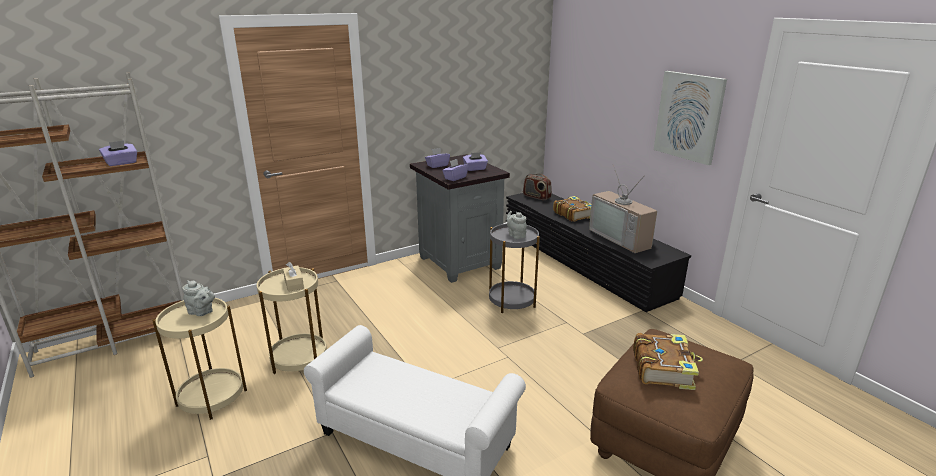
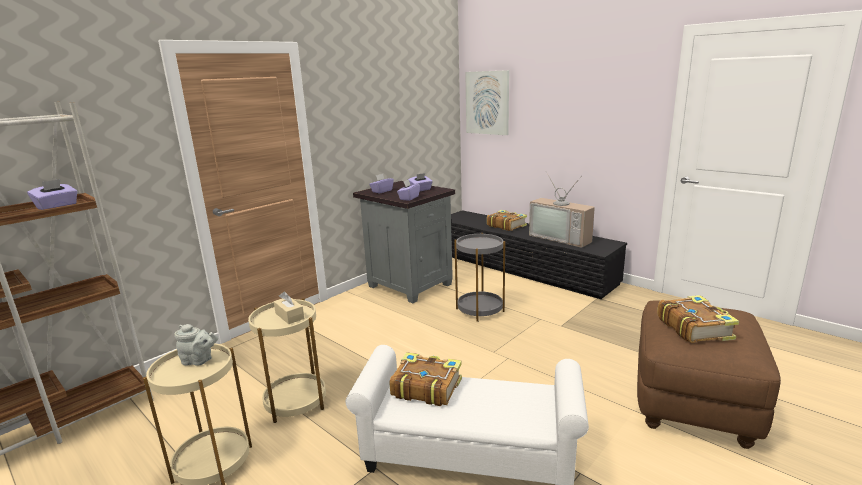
camera: 15 degrees left, 5 degrees down
(386, 372) = (425, 387): none -> book
(516, 235) = (481, 243): grey teapot -> none
(536, 197) = (463, 216): radio -> none
(689, 116) = (610, 120): picture -> picture (487, 103)

